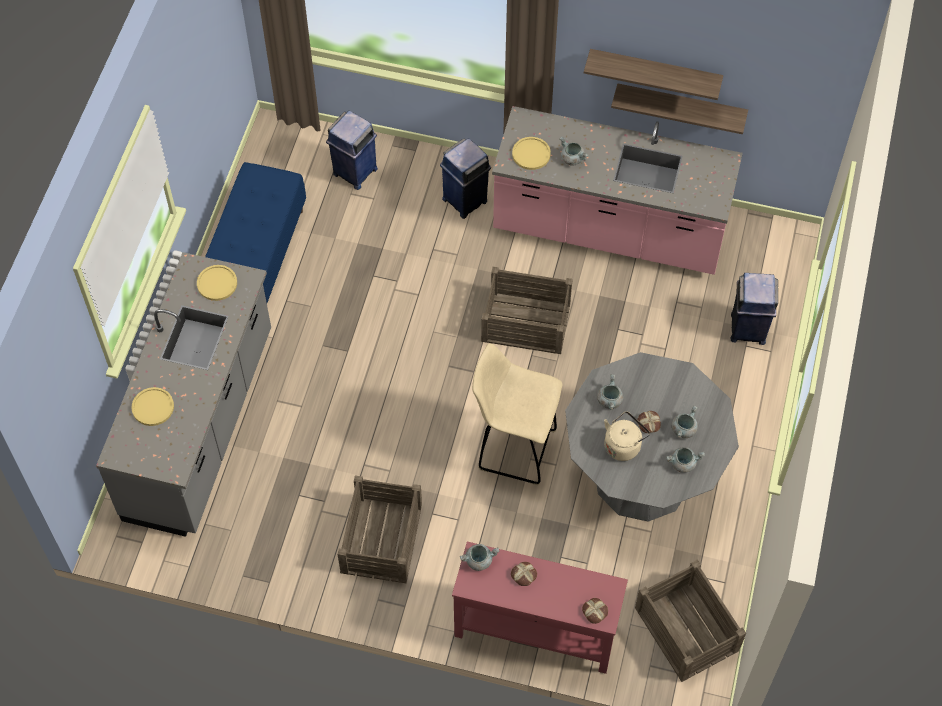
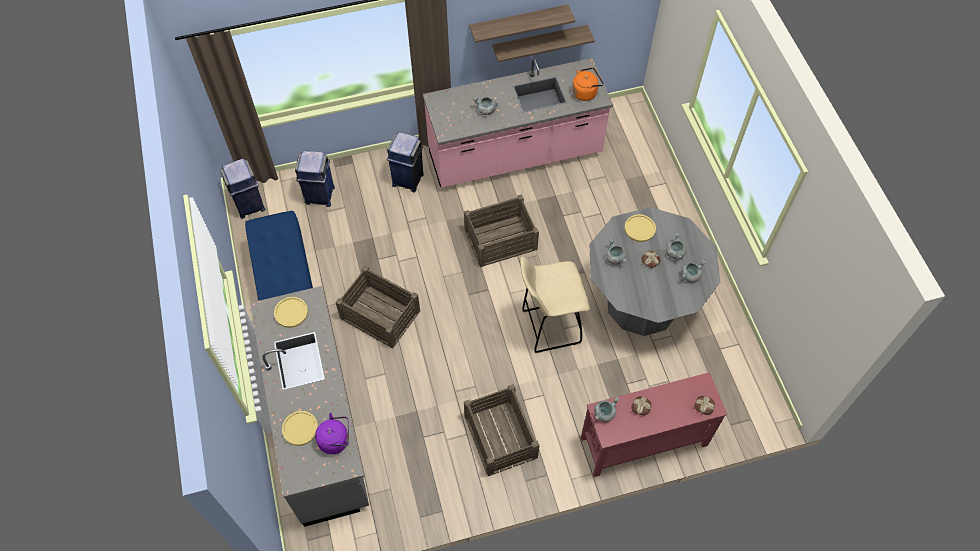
camera: 30 degrees left, 0 degrees up
(180, 438) = (336, 440): none -> purple kettle
(531, 154) = (457, 119): yellow plate -> yellow plate (639, 228)
(623, 445) = (644, 283): beige kettle -> none
(686, 629) = (737, 388): crate -> crate (380, 315)
(704, 191) = (585, 92): none -> orange kettle
(747, 329) = (642, 176): blue trash can -> blue trash can (249, 205)

